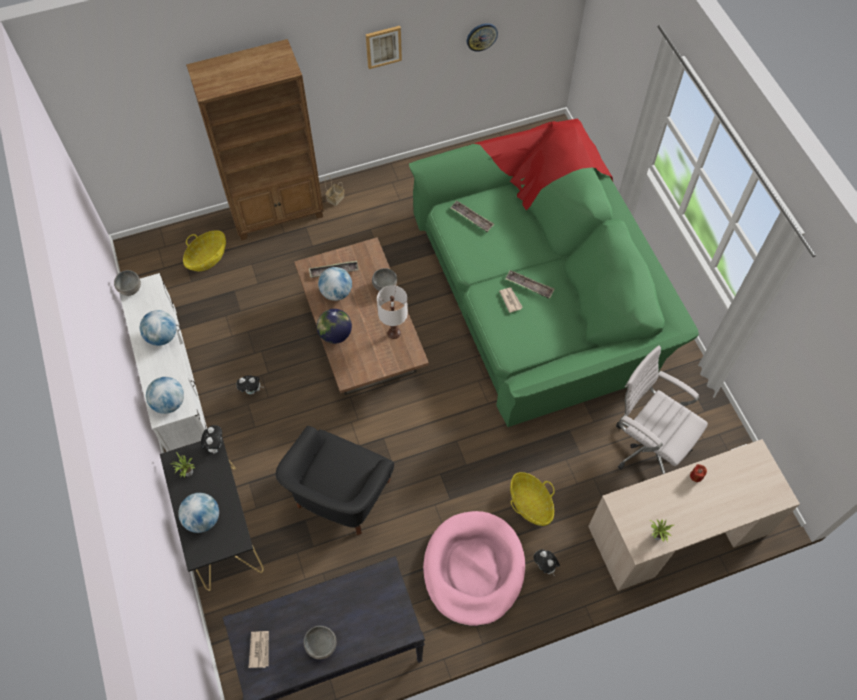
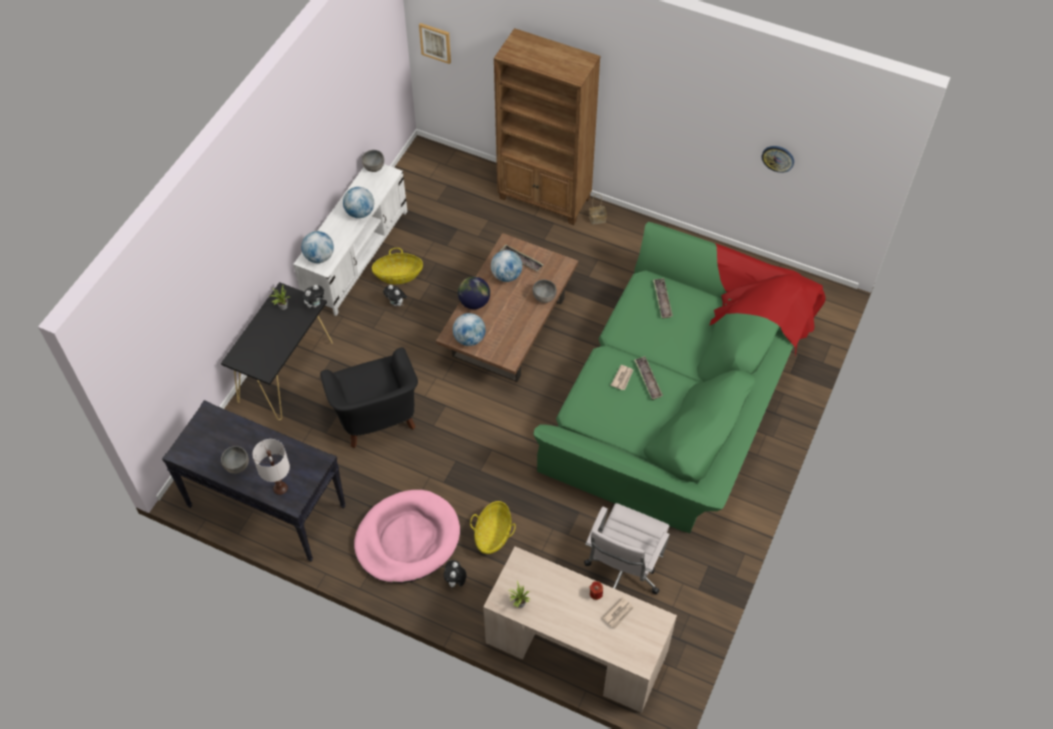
camera: 45 degrees right, 5 degrees down
(203, 519) = (261, 341): globe -> globe (469, 339)
(207, 258) = (464, 193): basket -> basket (398, 275)
(260, 649) = (203, 436): newspaper -> newspaper (618, 613)
(340, 496) = (376, 417): black armchair -> black armchair turned 90 degrees counterclockwise
(383, 46) = (683, 112): picture -> picture (435, 42)
(394, 332) = (514, 333): white table lamp -> white table lamp (280, 488)
(646, 445) = (623, 572): white office chair -> white office chair turned 150 degrees counterclockwise

